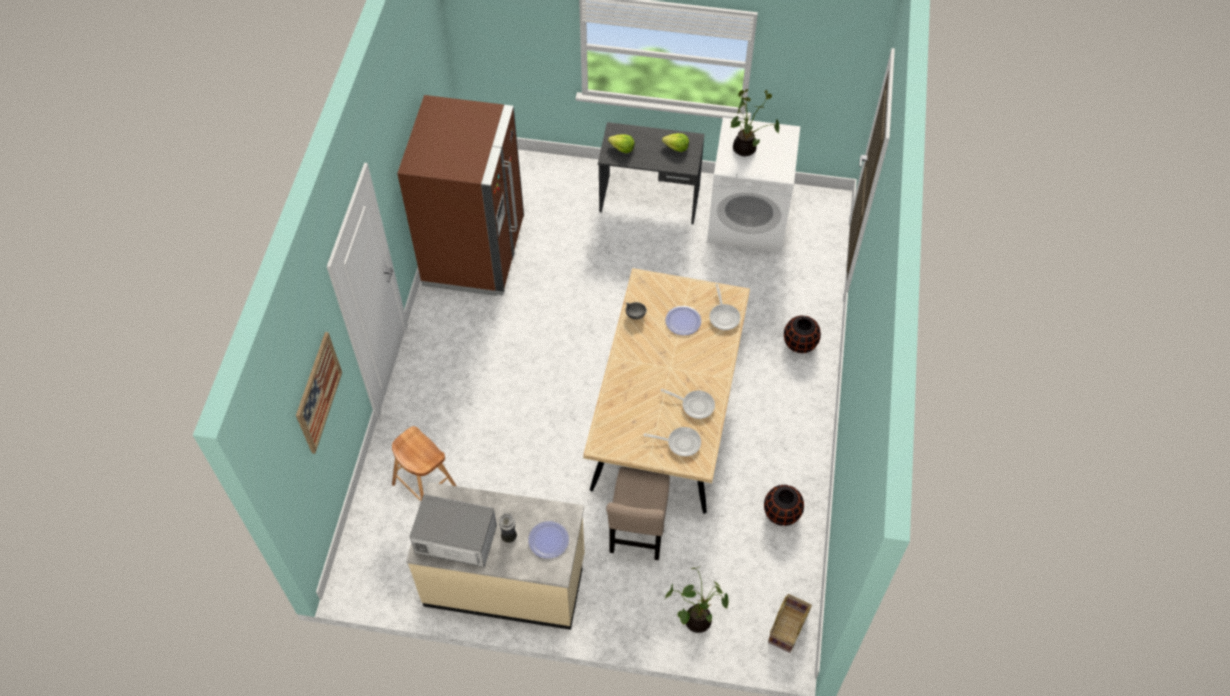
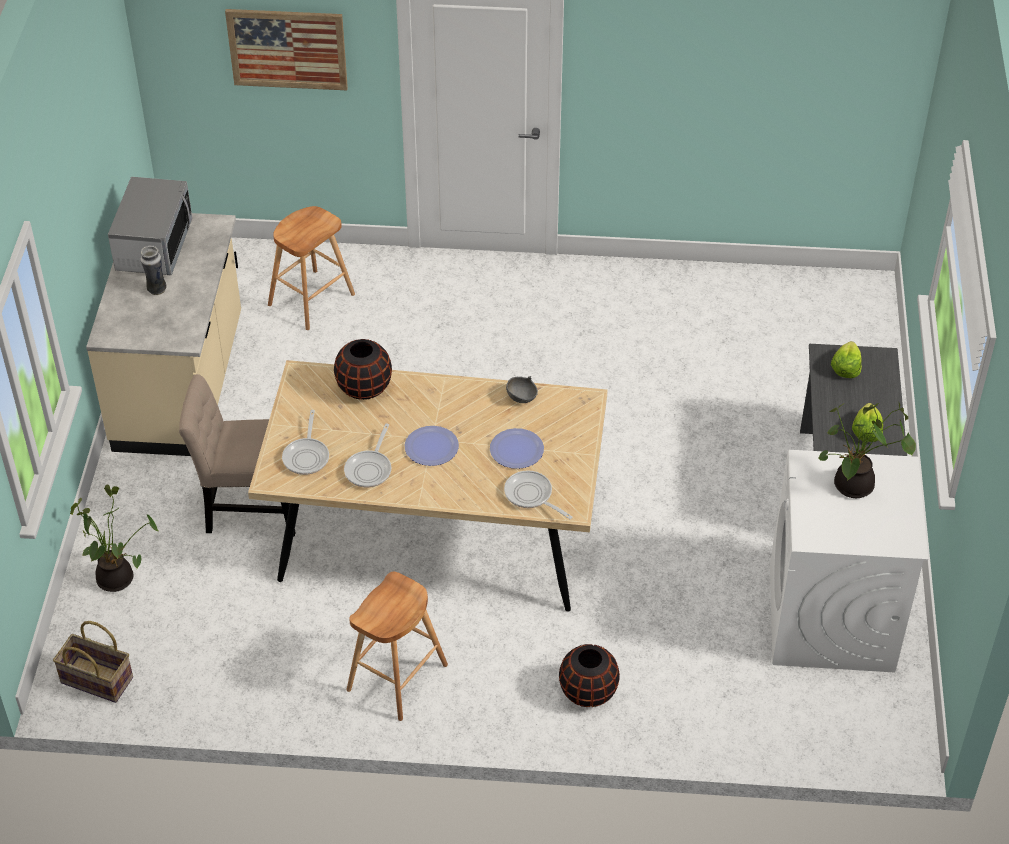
camera: 85 degrees right, 10 degrees down
(474, 253) = (690, 304): brown fridge -> none
(548, 540) = (150, 324): plate -> plate (431, 447)
(724, 316) = (531, 496): frying pan -> frying pan turned 60 degrees clockwise
(781, 513) = (279, 671): black vase -> black vase (364, 388)
(787, 444) = (397, 677): none -> brown stool

